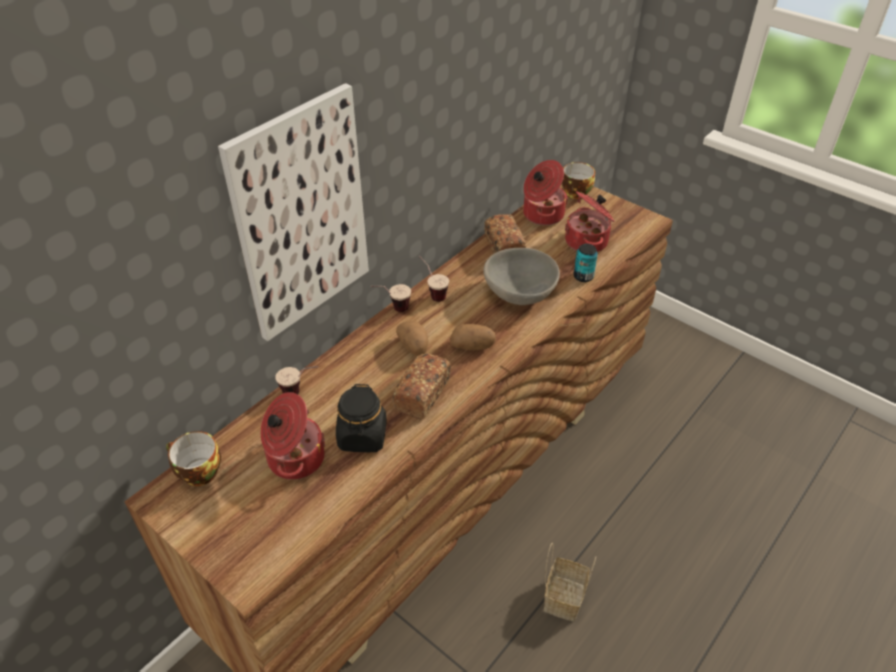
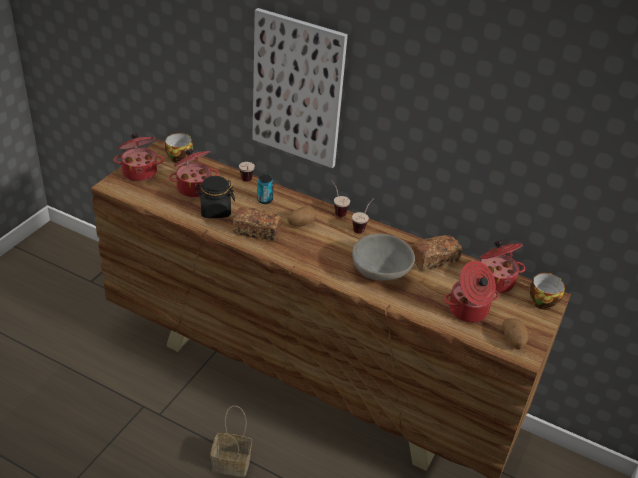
camera: 75 degrees right, 5 degrees down
(221, 533) = (140, 172): none -> cooking pot
(472, 346) = (310, 251): potato -> potato (513, 340)
(583, 276) = (417, 308): can -> can (265, 200)

